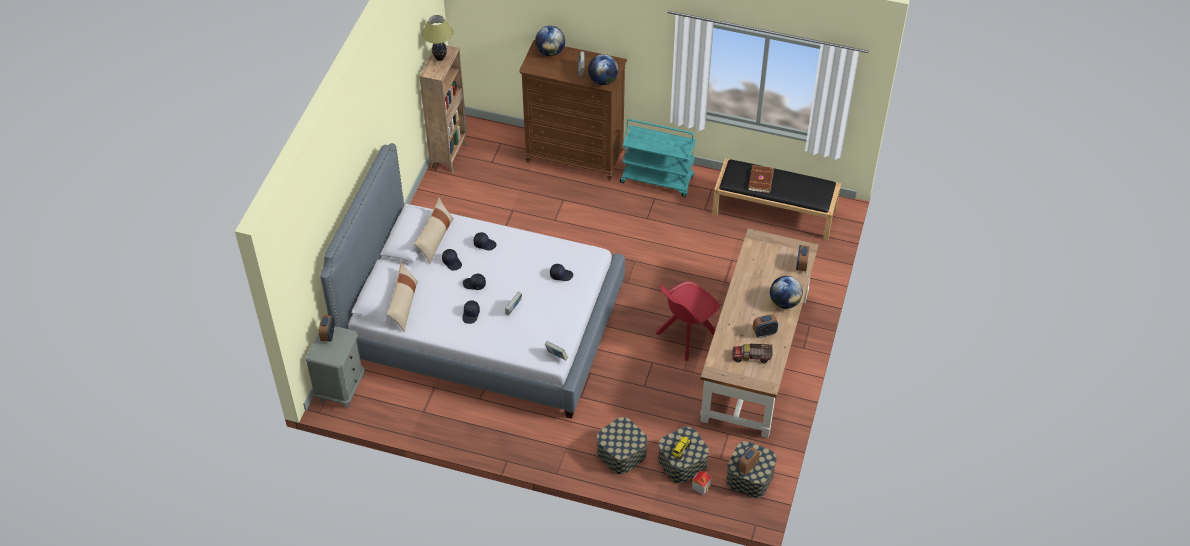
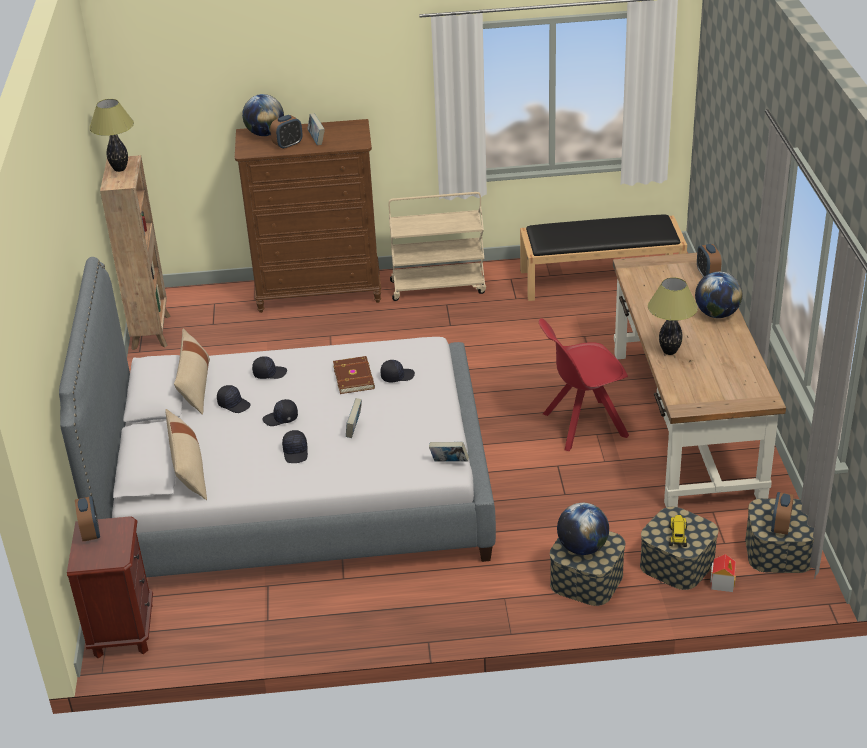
camera: 20 degrees left, 15 degrees down
(341, 388) = (123, 630): grey nightstand -> brown nightstand
(603, 80) = (351, 142): globe -> globe (582, 548)
(657, 180) = (438, 286): turquoise cart -> beige cart
(686, 336) = (582, 425): red chair -> red chair turned 45 degrees clockwise
(733, 323) = (669, 351): none -> table lamp
(751, 357) = (722, 379): toy truck -> none
(761, 180) = (581, 233): brown book -> brown book (354, 377)
(764, 333) = (717, 350): alarm clock -> alarm clock (288, 145)

